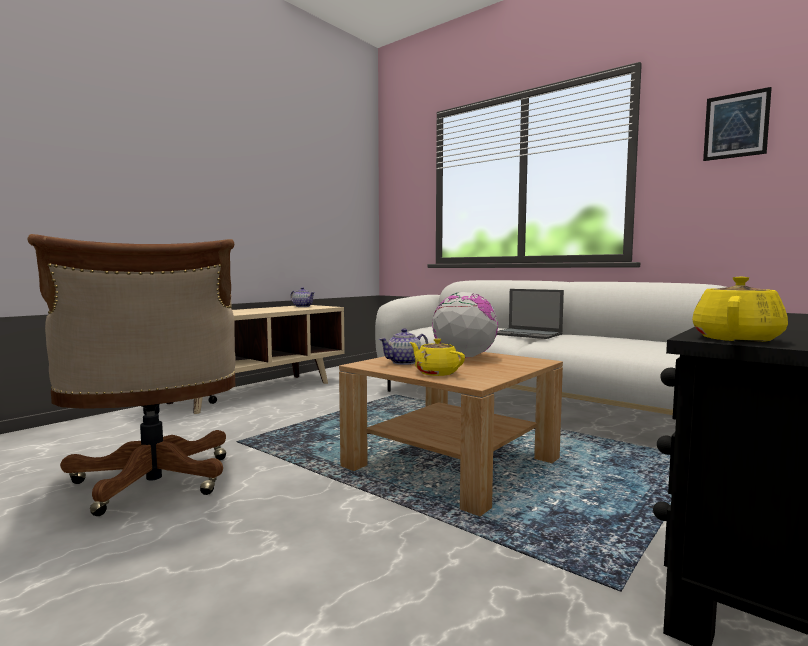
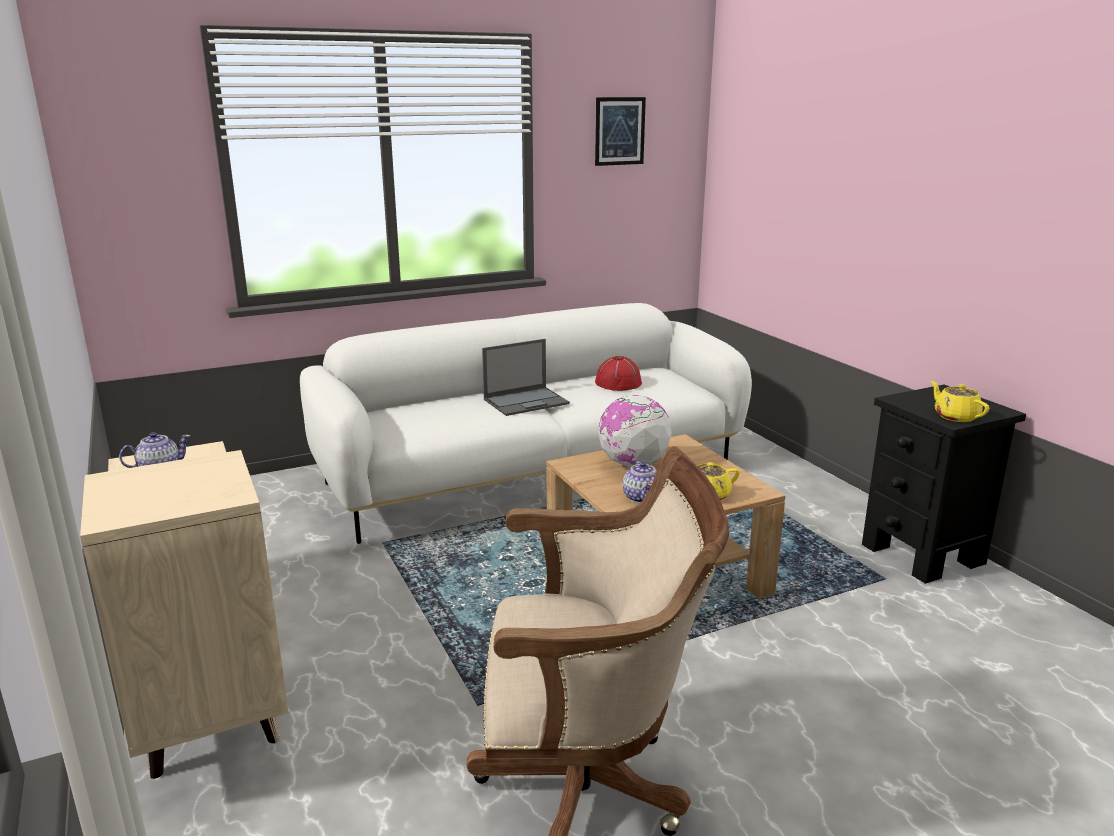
camera: 65 degrees left, 15 degrees up
(626, 341) = (618, 383): none -> red hat

